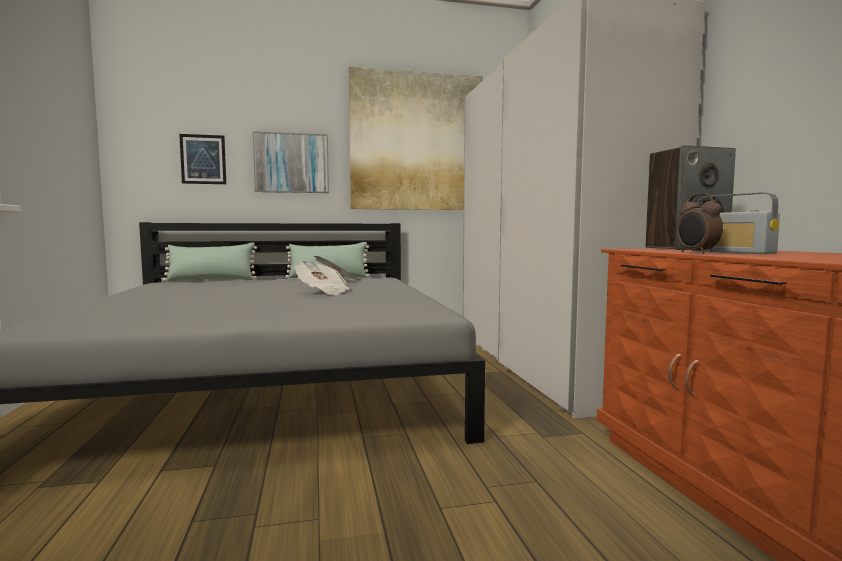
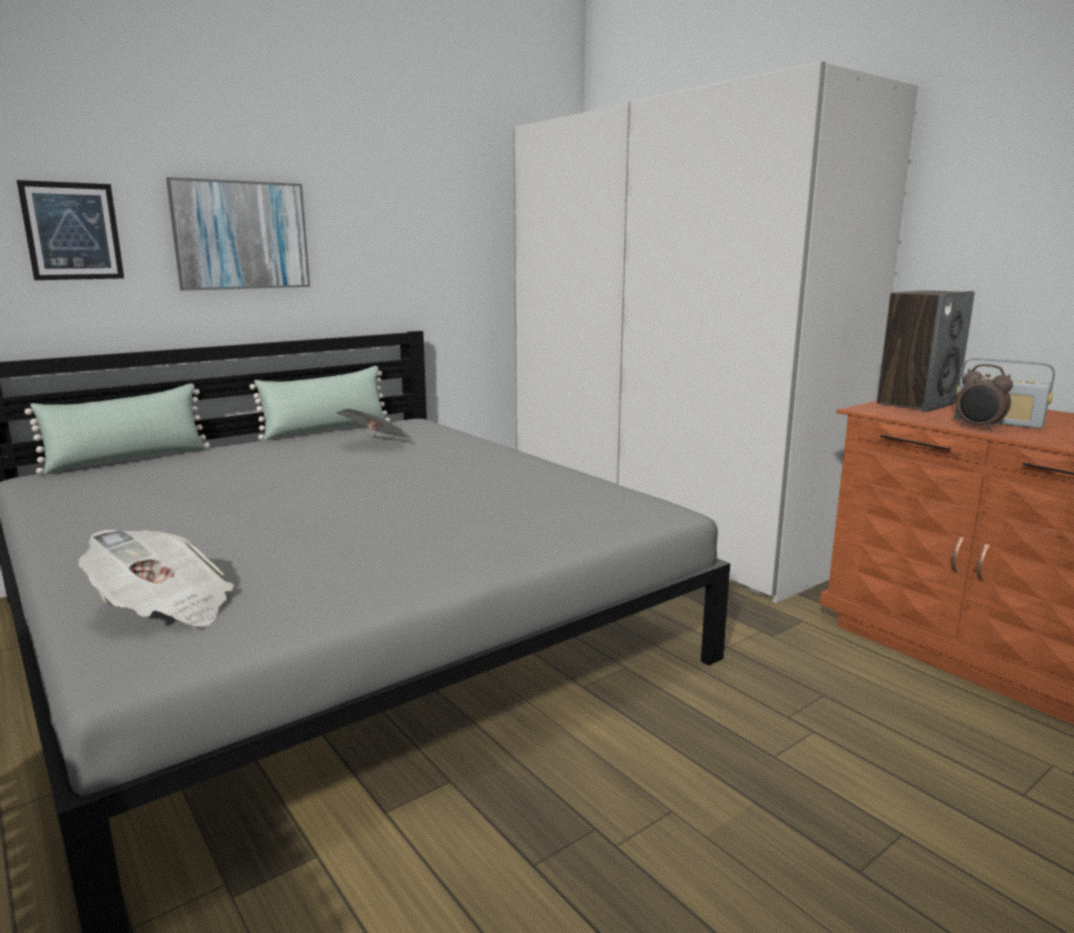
camera: 25 degrees left, 10 degrees up
(322, 292) = (409, 477): newspaper -> newspaper (165, 609)
(416, 142) = (437, 197): picture -> none

